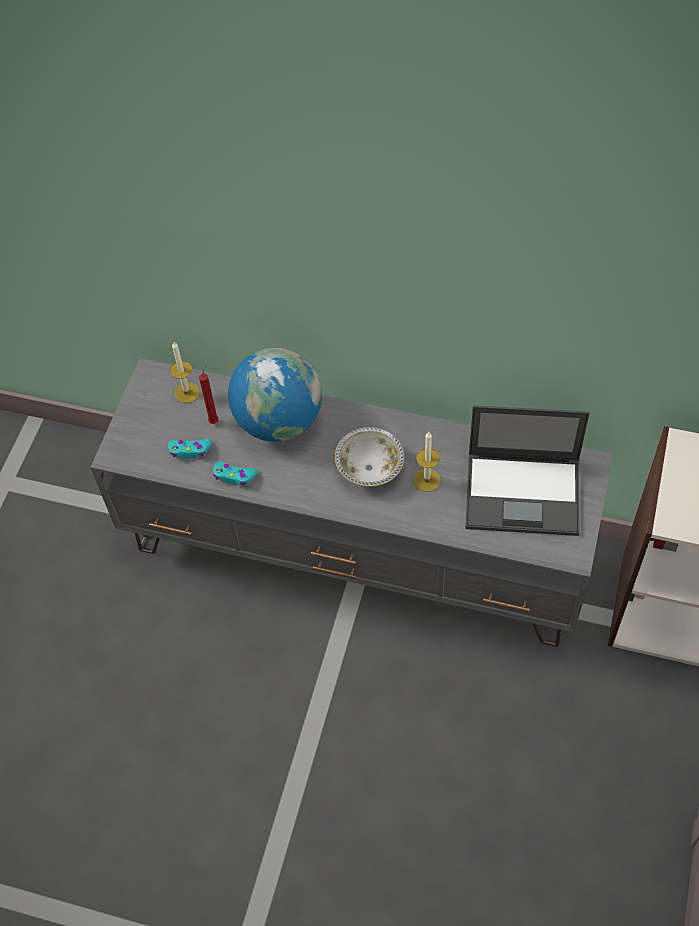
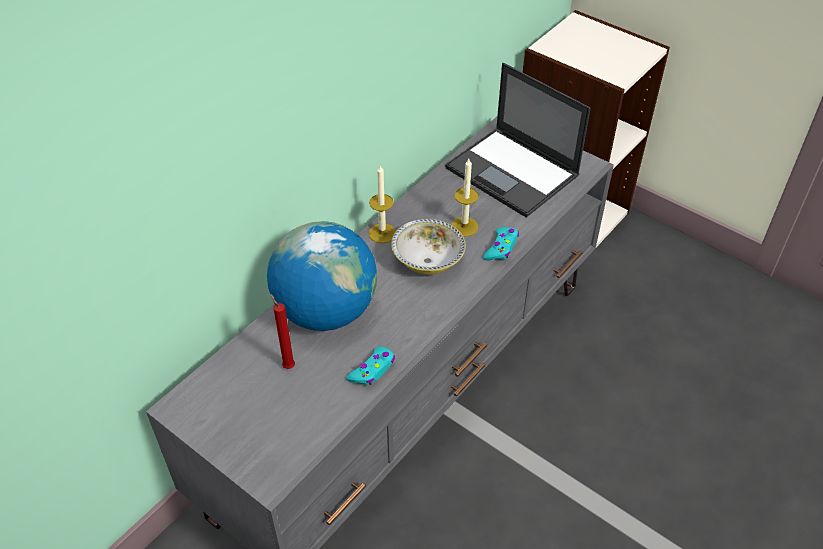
camera: 70 degrees left, 10 degrees down
(187, 393) = (231, 379): candle -> candle (382, 233)
(190, 450) = (313, 400): turquoise game controller -> turquoise game controller (501, 248)
(524, 493) = (513, 172): laptop -> laptop turned 105 degrees clockwise

